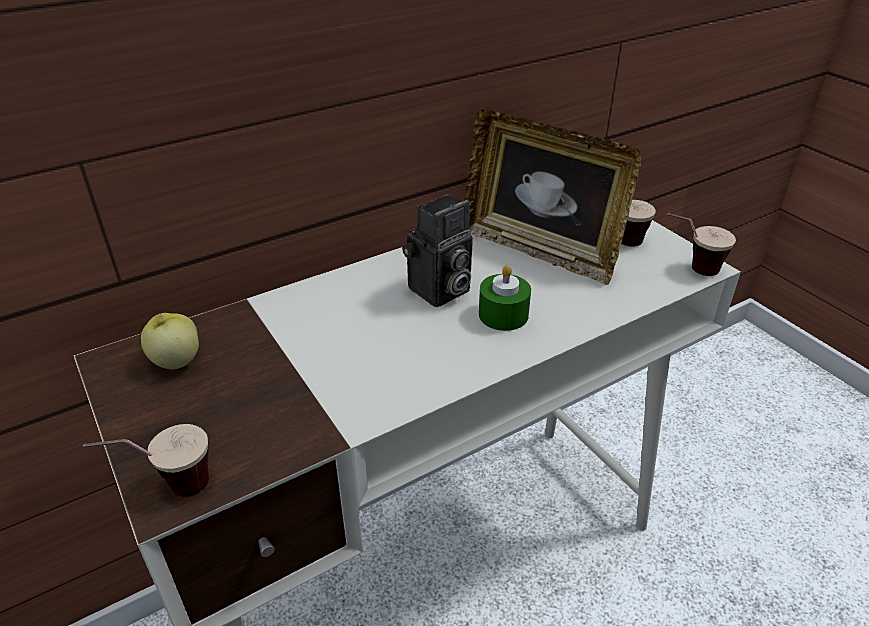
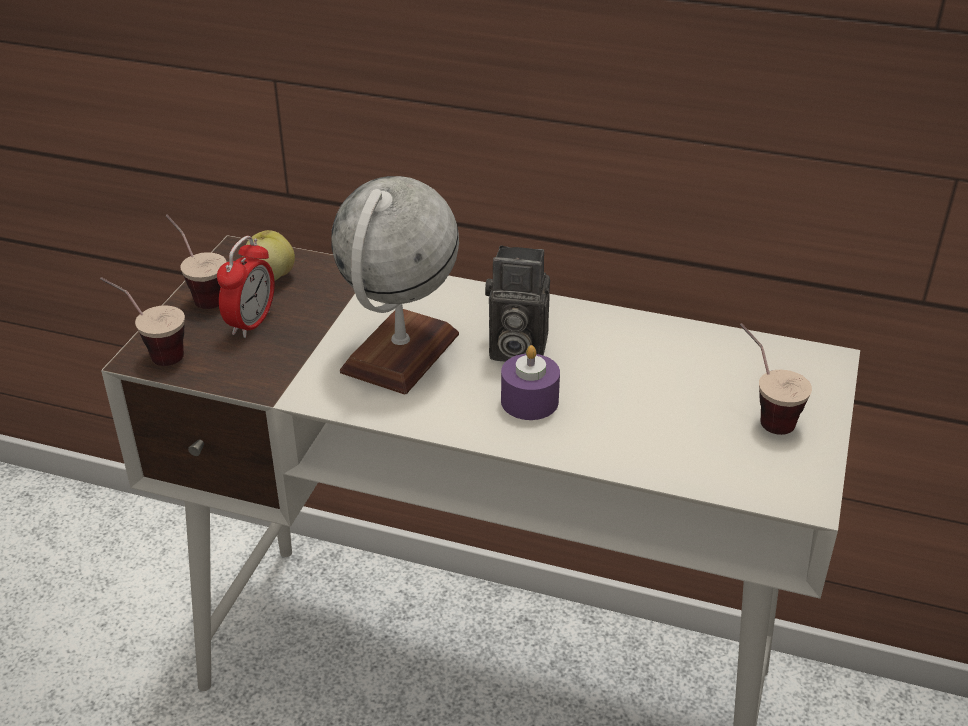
camera: 50 degrees right, 0 degrees up
(220, 403) = (251, 323): none -> alarm clock
(374, 343) = (400, 353): none -> globe
(503, 315) = (529, 401): green candle -> purple candle
(539, 249) = (668, 373): picture frame -> none
(689, 270) = (781, 489): cup -> cup (199, 294)

